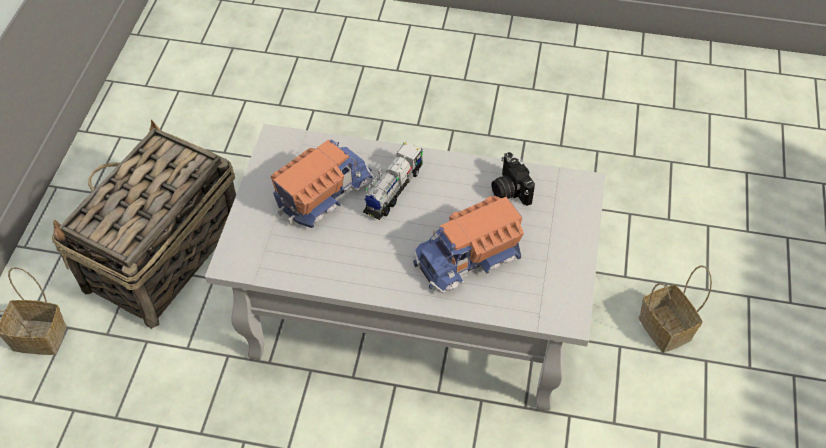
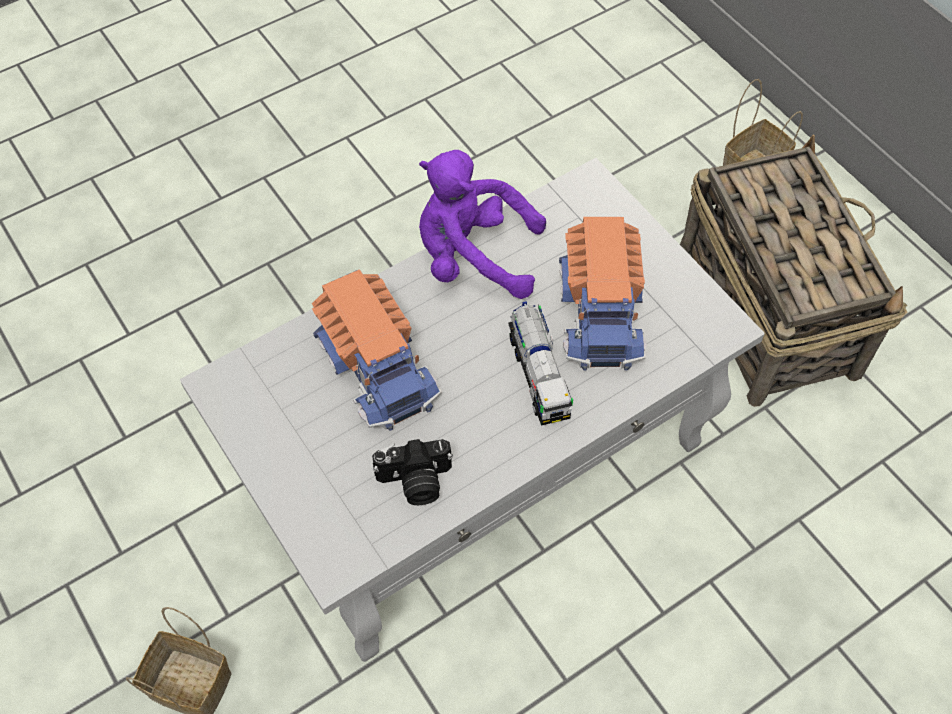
camera: 135 degrees right, 5 degrees up
(349, 276) = (473, 256): none -> purple plush toy
(469, 258) = (378, 366): toy truck -> toy truck turned 135 degrees clockwise
(509, 190) = (415, 482): camera -> camera turned 150 degrees clockwise

